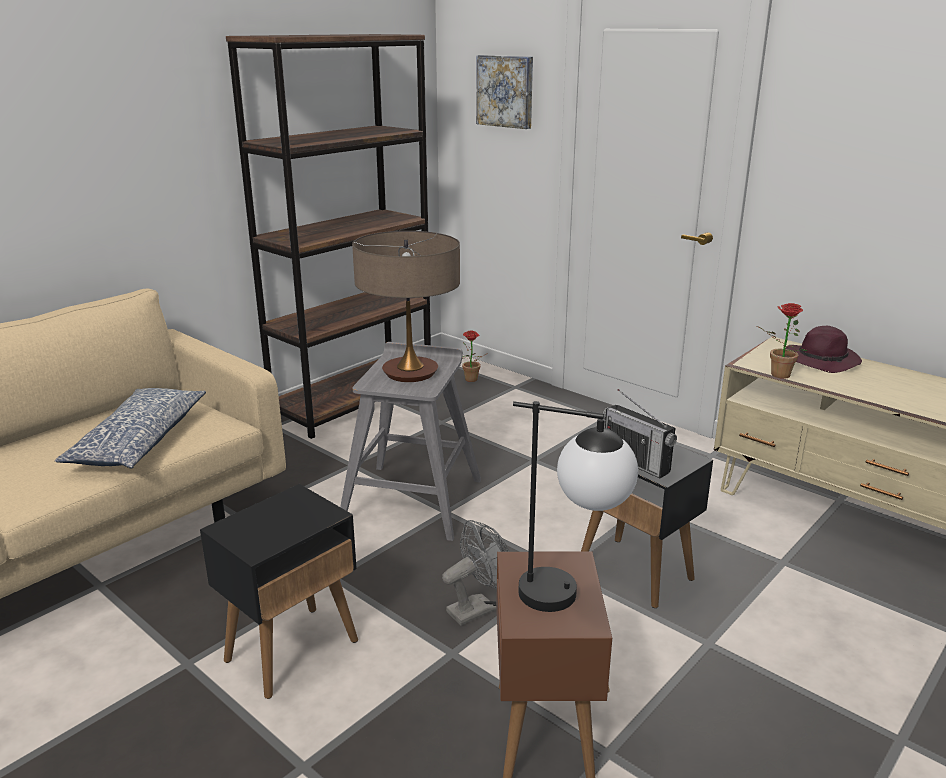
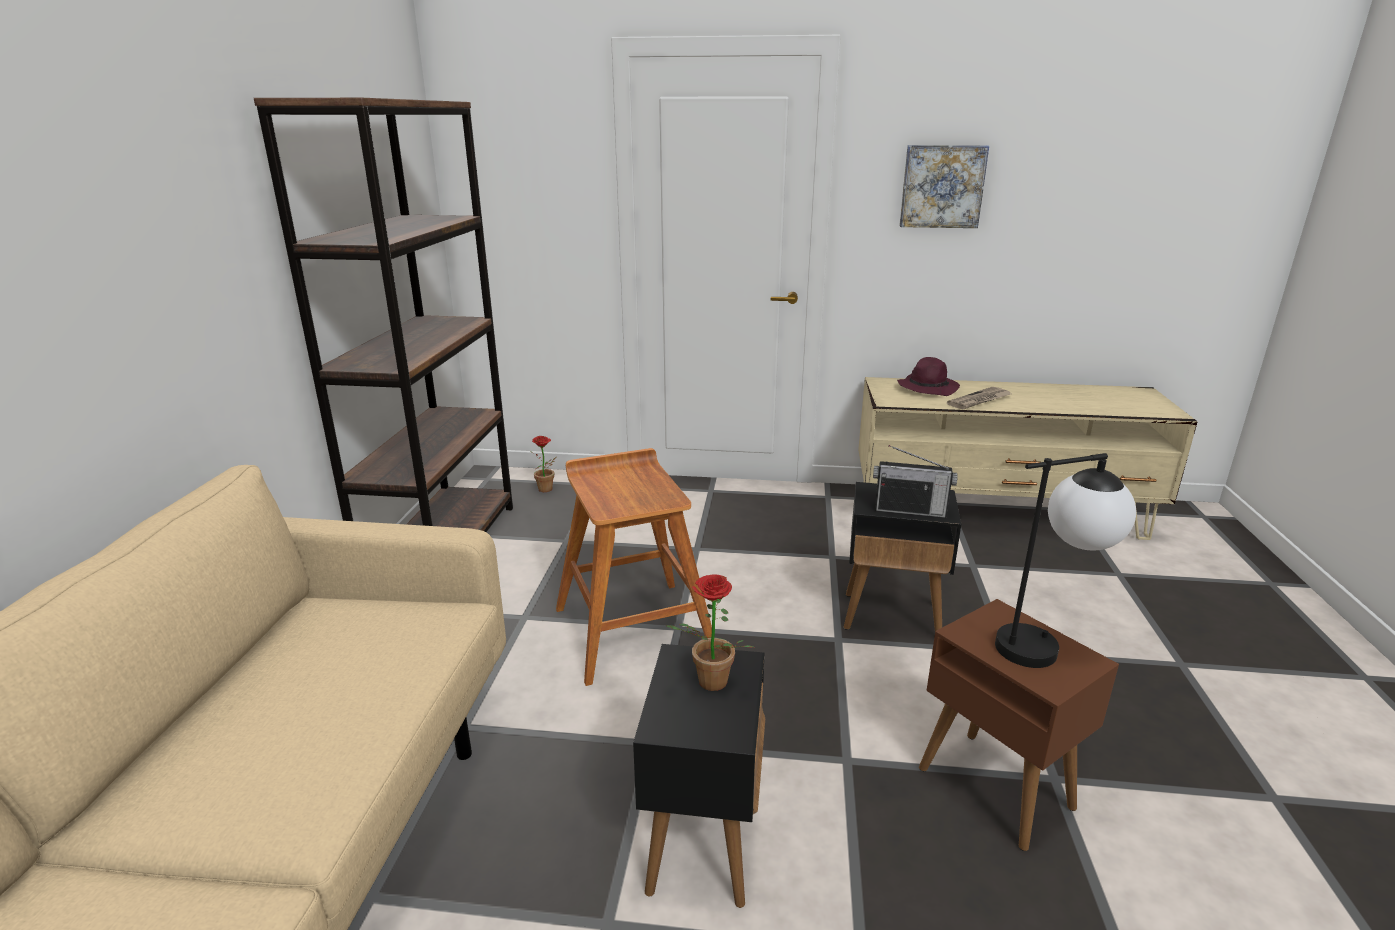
camera: 35 degrees left, 0 degrees up
(138, 441) = (365, 675): pillow -> none
(410, 373) = (628, 487): table lamp -> none
(413, 500) = (633, 629): grey stool -> brown stool
(477, 608) = (816, 706): grey fan -> none
(506, 91) = (539, 167): picture -> picture (942, 186)
(776, 375) = (918, 407): potted plant -> potted plant (708, 684)
(861, 385) = (979, 400): none -> newspaper

